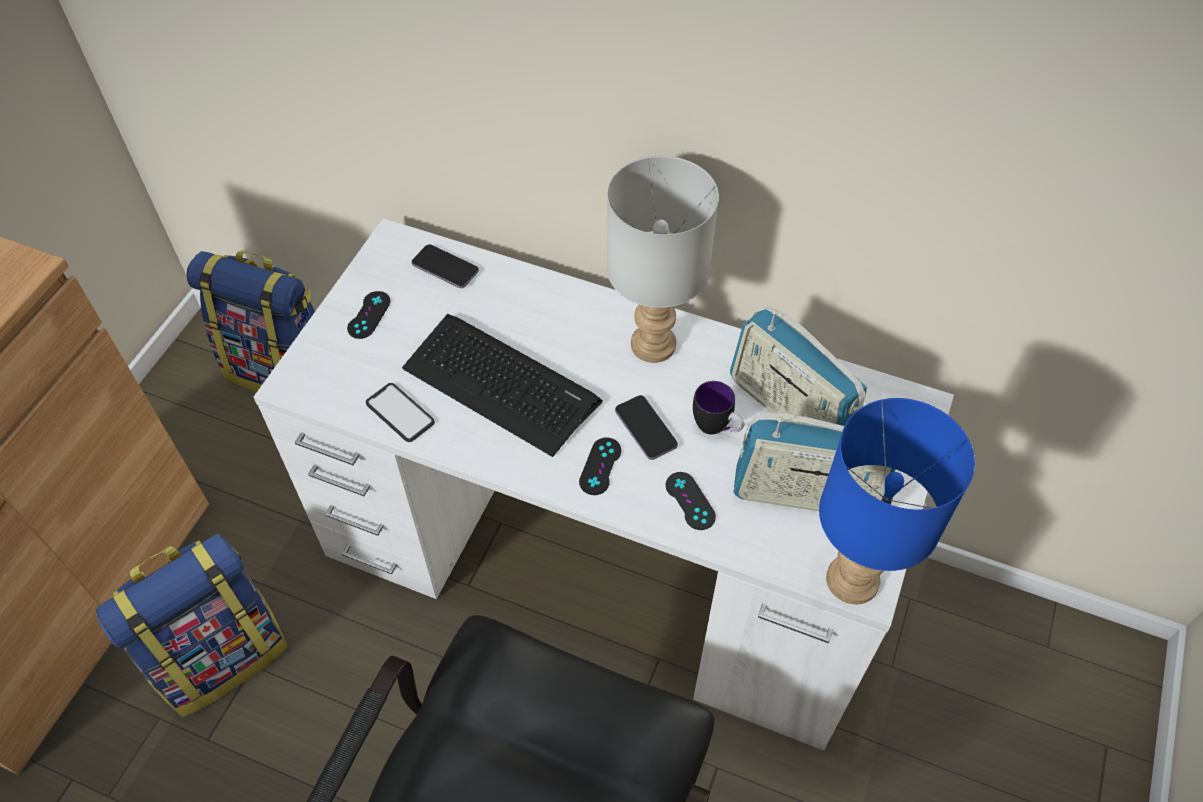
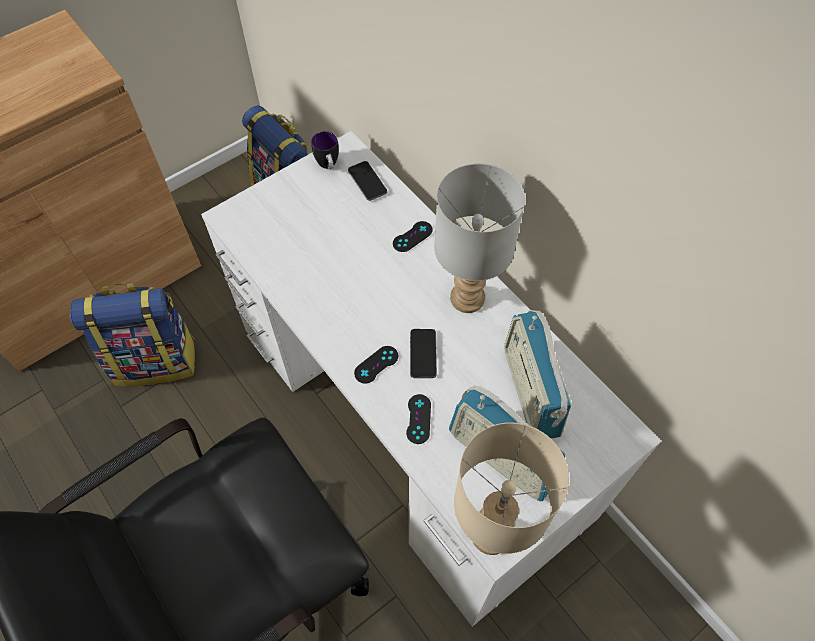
camera: 30 degrees right, 5 degrees up
(369, 315) = (300, 192): black game controller -> black game controller (412, 237)
(400, 413) = (277, 266): phone -> none
(501, 384) = (350, 277): keyboard -> none
(717, 429) = (470, 378): mug -> mug (328, 166)
(852, 582) = (490, 535): blue table lamp -> beige table lamp

